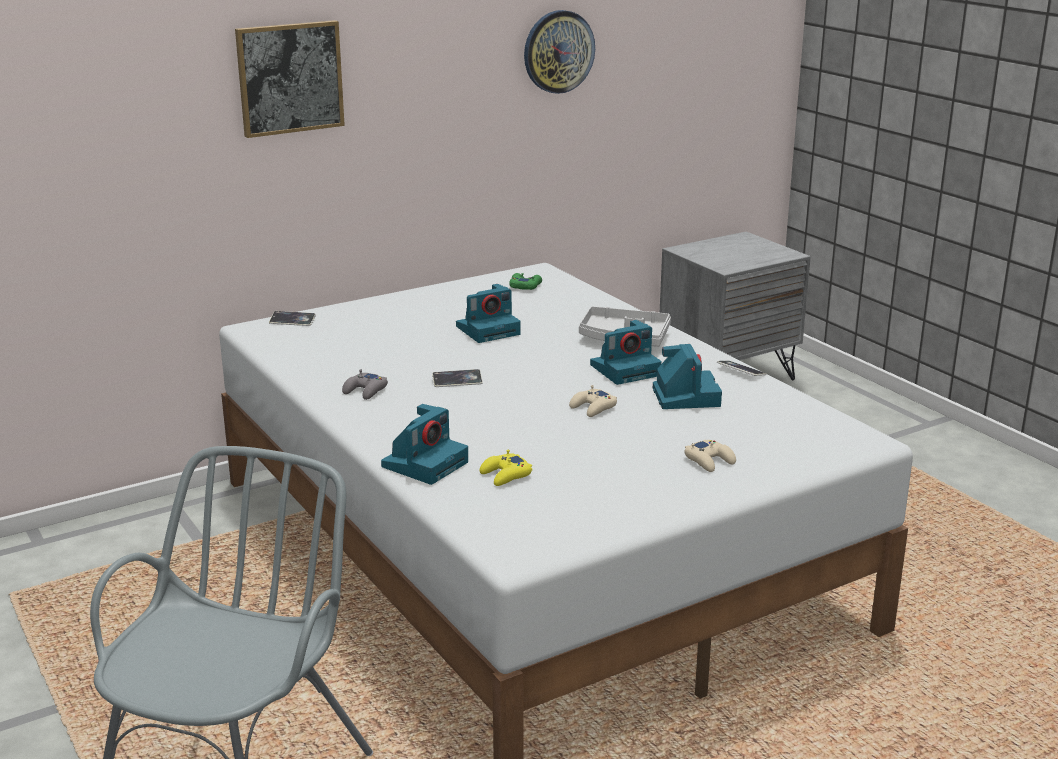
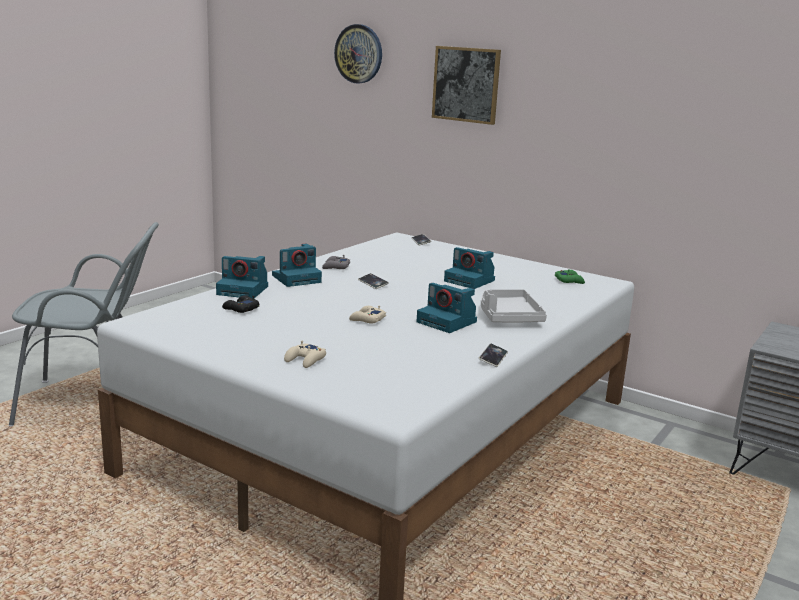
camera: 65 degrees right, 5 degrees down
(505, 475) = (240, 309): yellow game controller -> black game controller
(558, 51) = (683, 106): wall clock -> wall clock (359, 54)
(685, 396) = (418, 343): camera -> camera (297, 278)

